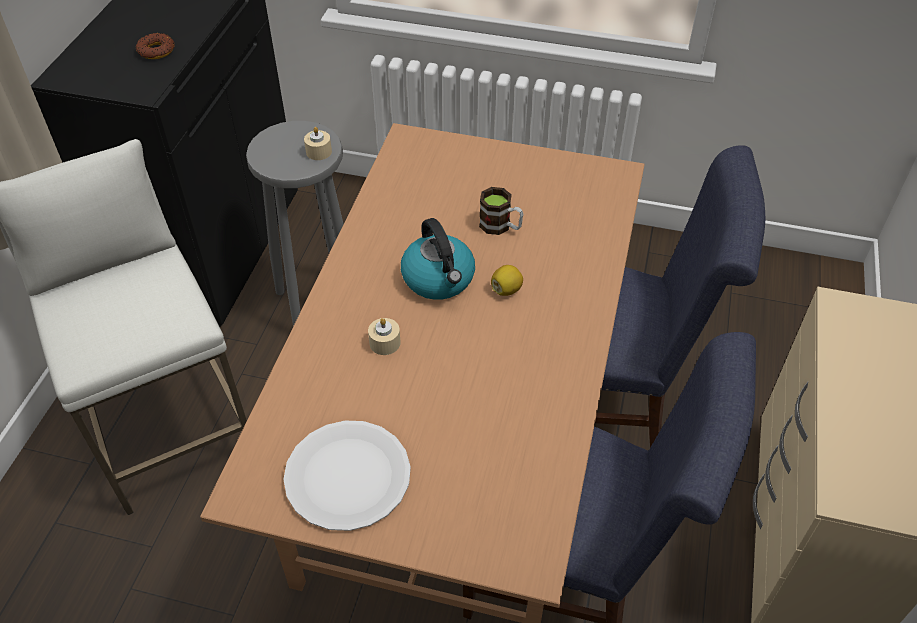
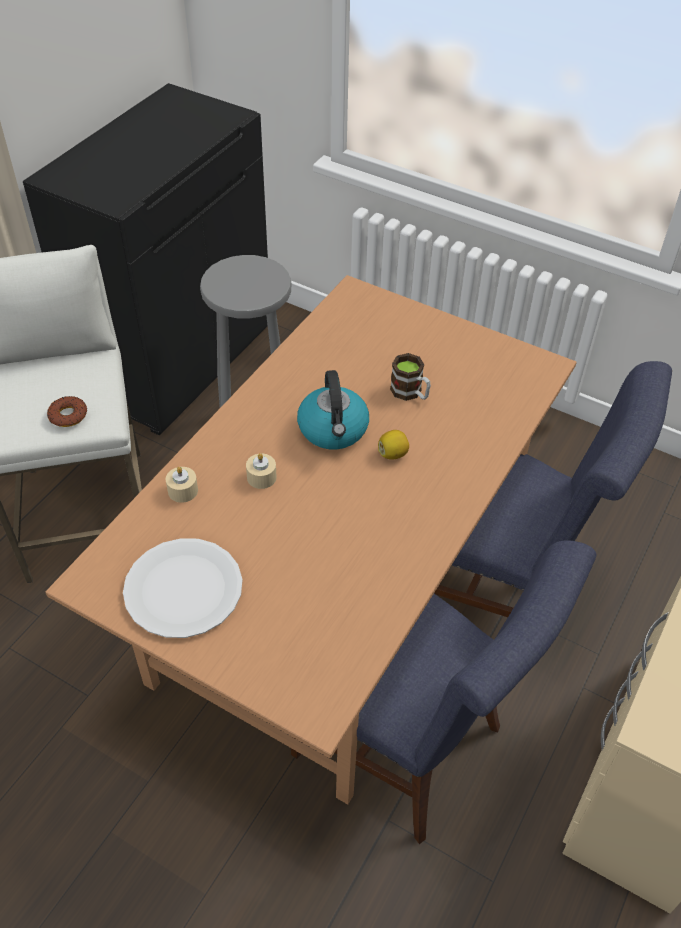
camera: 15 degrees right, 0 degrees up
(156, 51) = (140, 168): donut -> donut (68, 415)
(319, 152) = (267, 288): beige candle -> beige candle (183, 490)

